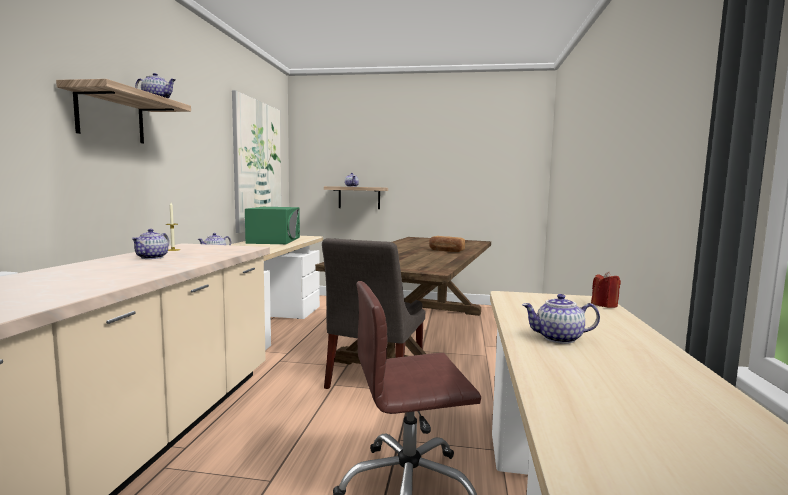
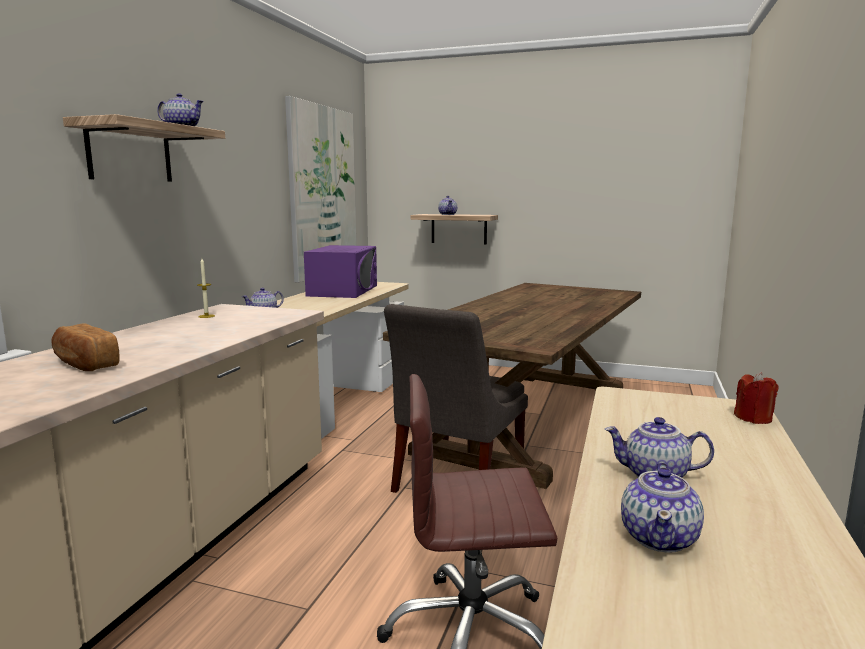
camera: 10 degrees right, 5 degrees up
(152, 257) = (179, 329): teapot -> teapot (660, 537)
(274, 240) = (343, 290): green microwave -> purple microwave
(446, 251) = (567, 309): bread -> bread (85, 364)

